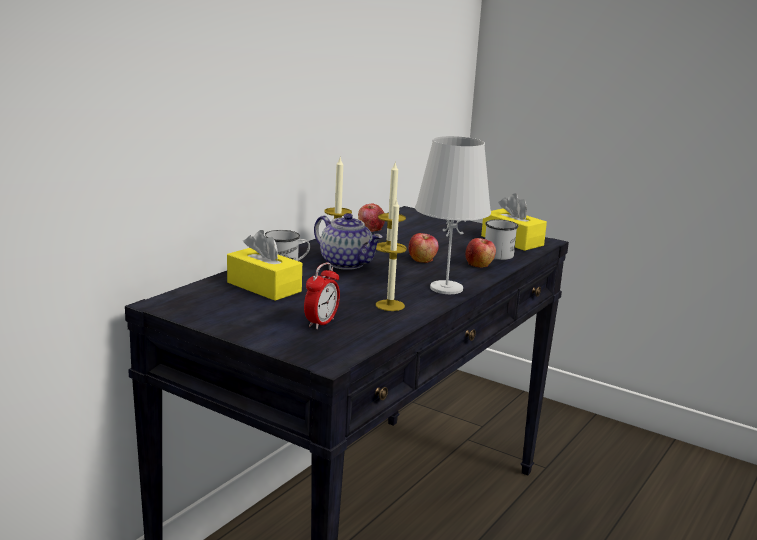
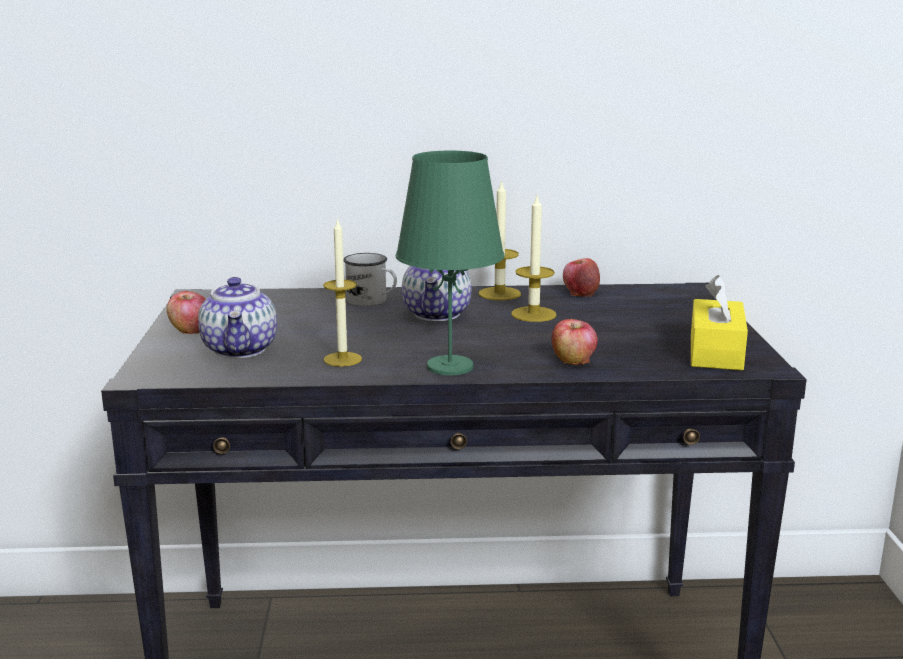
camera: 55 degrees right, 0 degrees up
(264, 287) = (302, 308): yellow tissue box -> none
(321, 323) = (241, 349): alarm clock -> teapot
(422, 260) = (525, 335): apple -> apple (190, 329)
(446, 288) = (449, 366): white table lamp -> green table lamp
(498, 253) = (641, 358): white mug -> none

